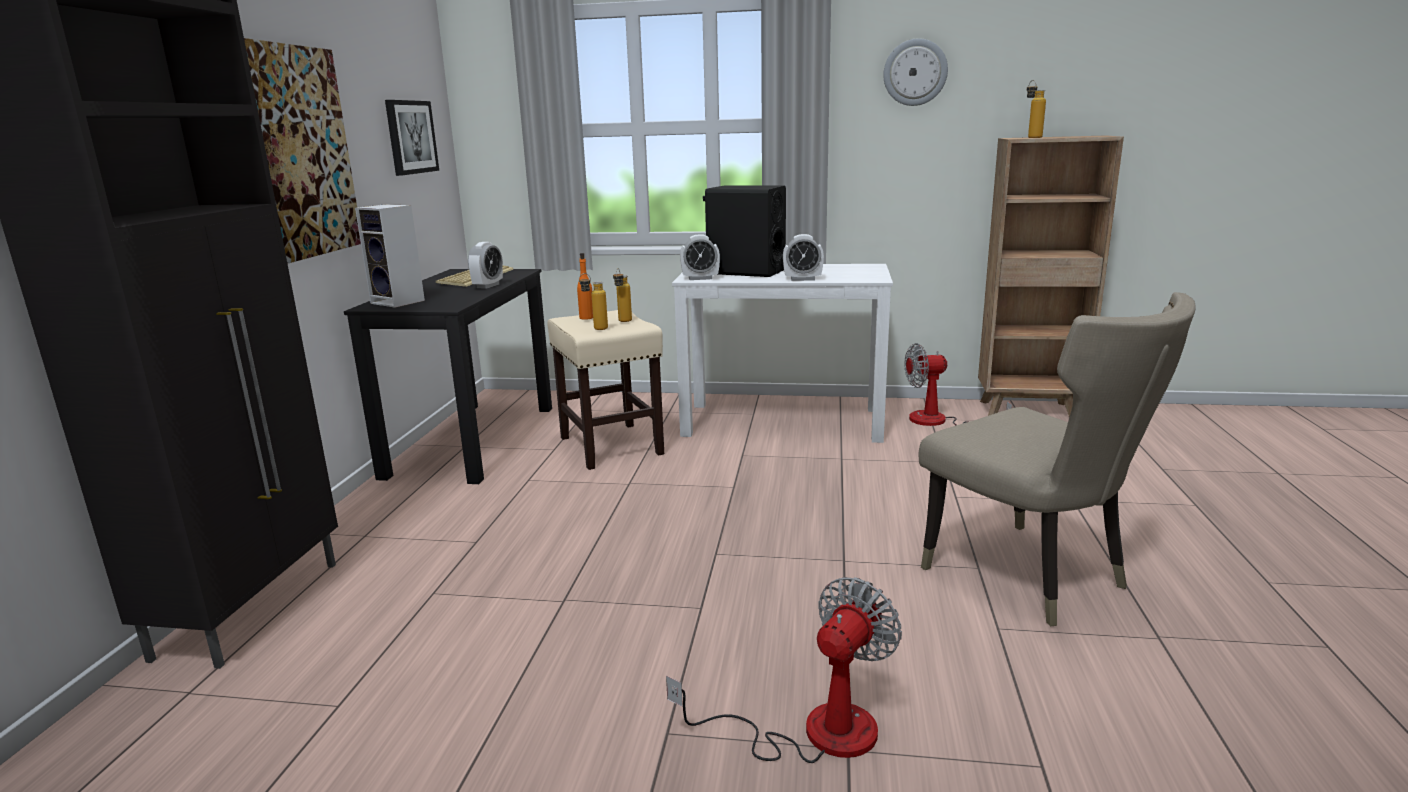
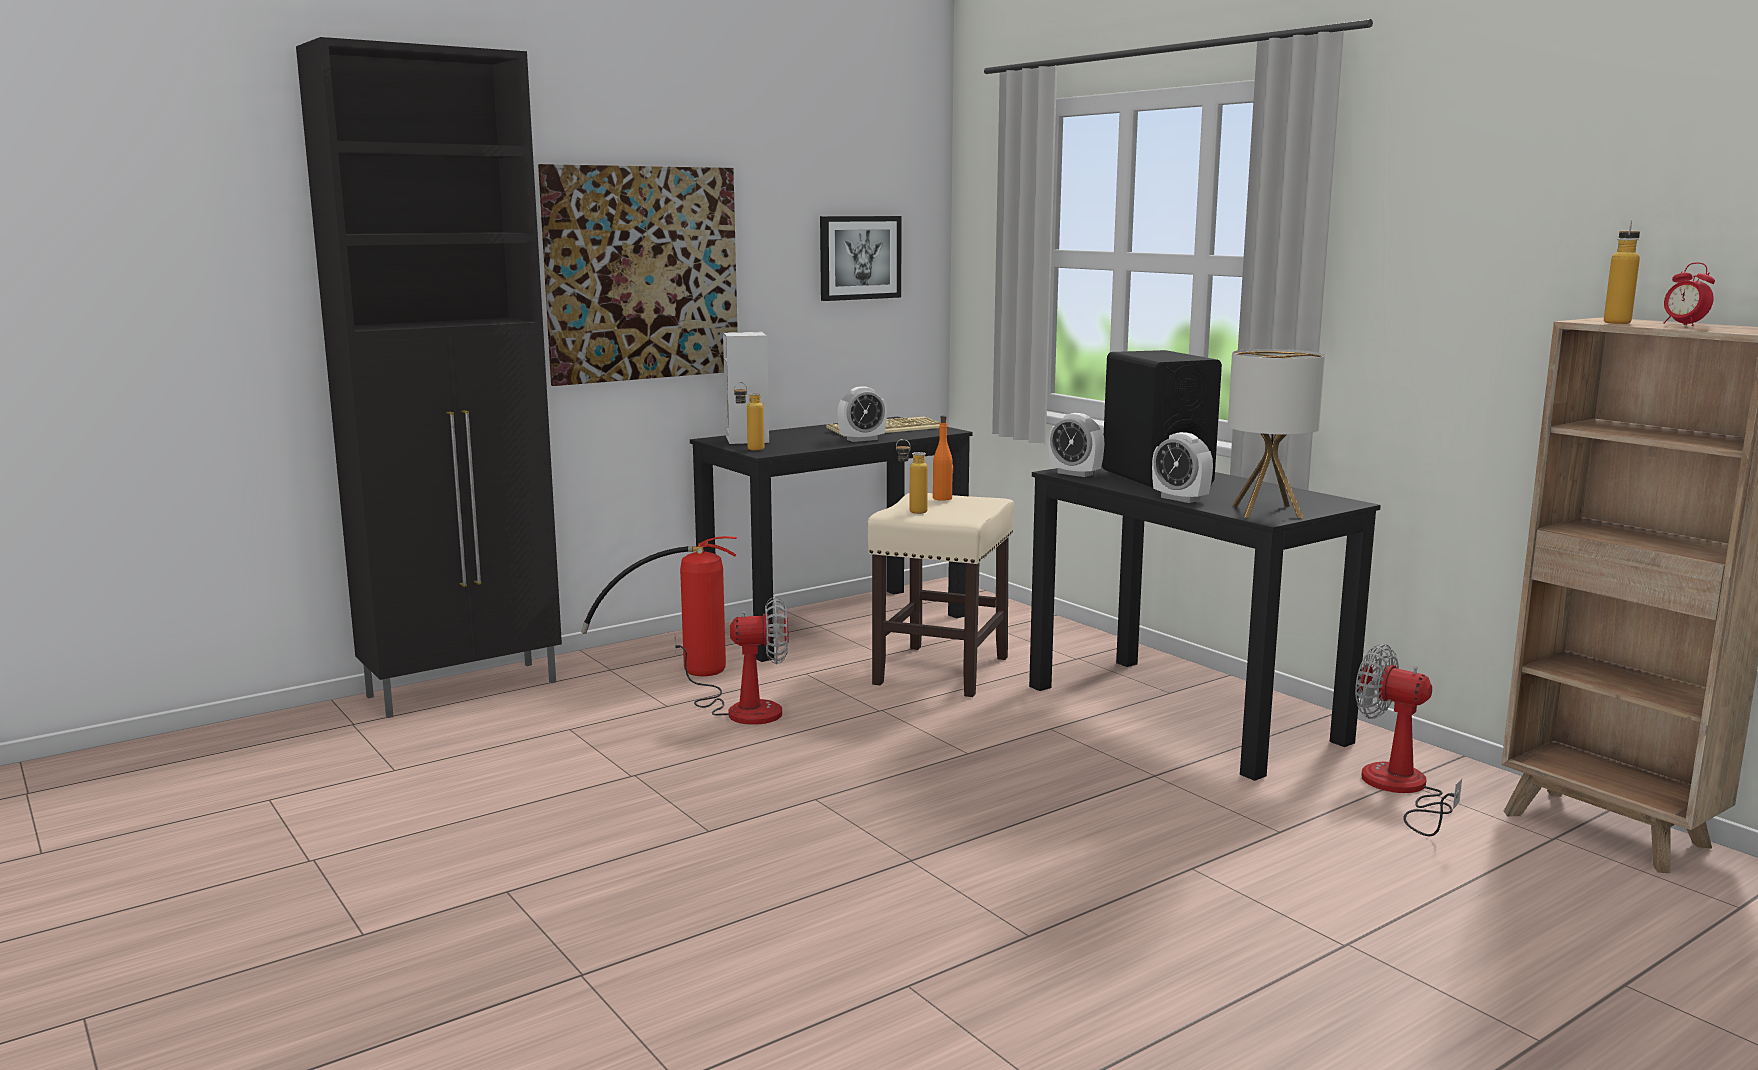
camera: 45 degrees right, 5 degrees down
(427, 513) = (680, 670): none -> fire extinguisher
(623, 322) = (962, 511): bottle -> bottle (749, 450)
(783, 422) = (1184, 713): white desk -> black desk
(813, 732) = (586, 950): fan -> fan (742, 708)
(861, 276) = (1267, 511): none -> table lamp
(915, 72) = (1478, 197): wall clock -> none
(1032, 577) = (1064, 974): beige chair -> none
(1061, 136) = (1684, 325): none -> alarm clock

